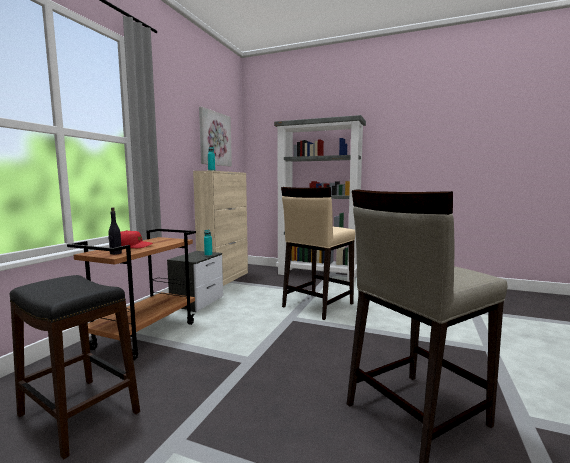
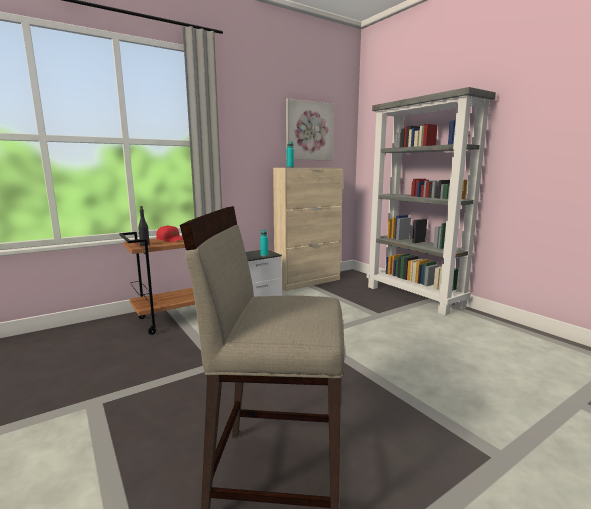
camera: 35 degrees right, 5 degrees up
(79, 413) = (82, 359): black stool -> none
(317, 305) = (357, 331): beige stool -> none

